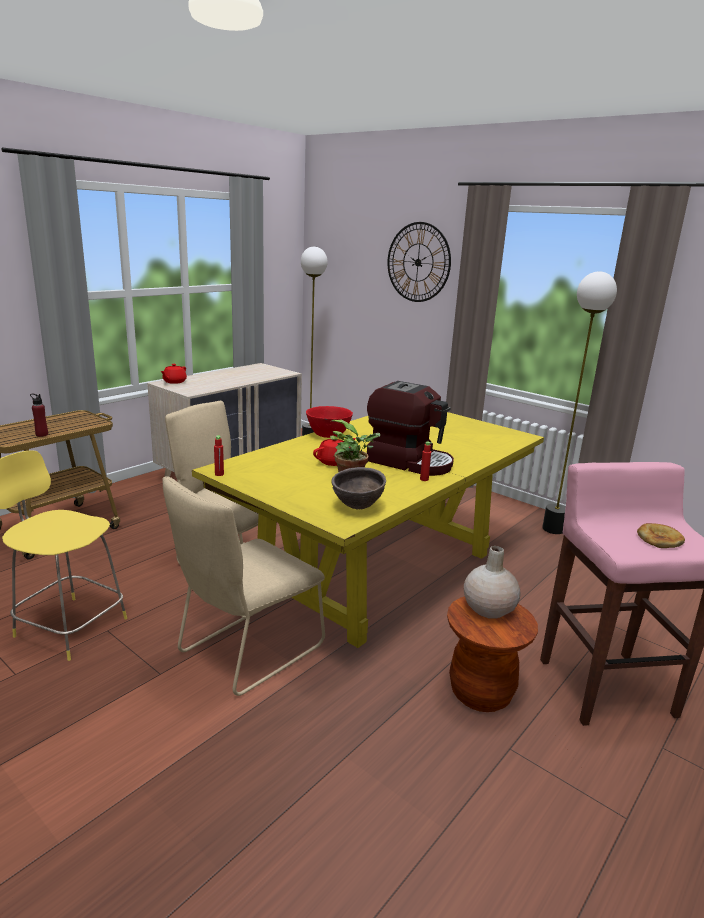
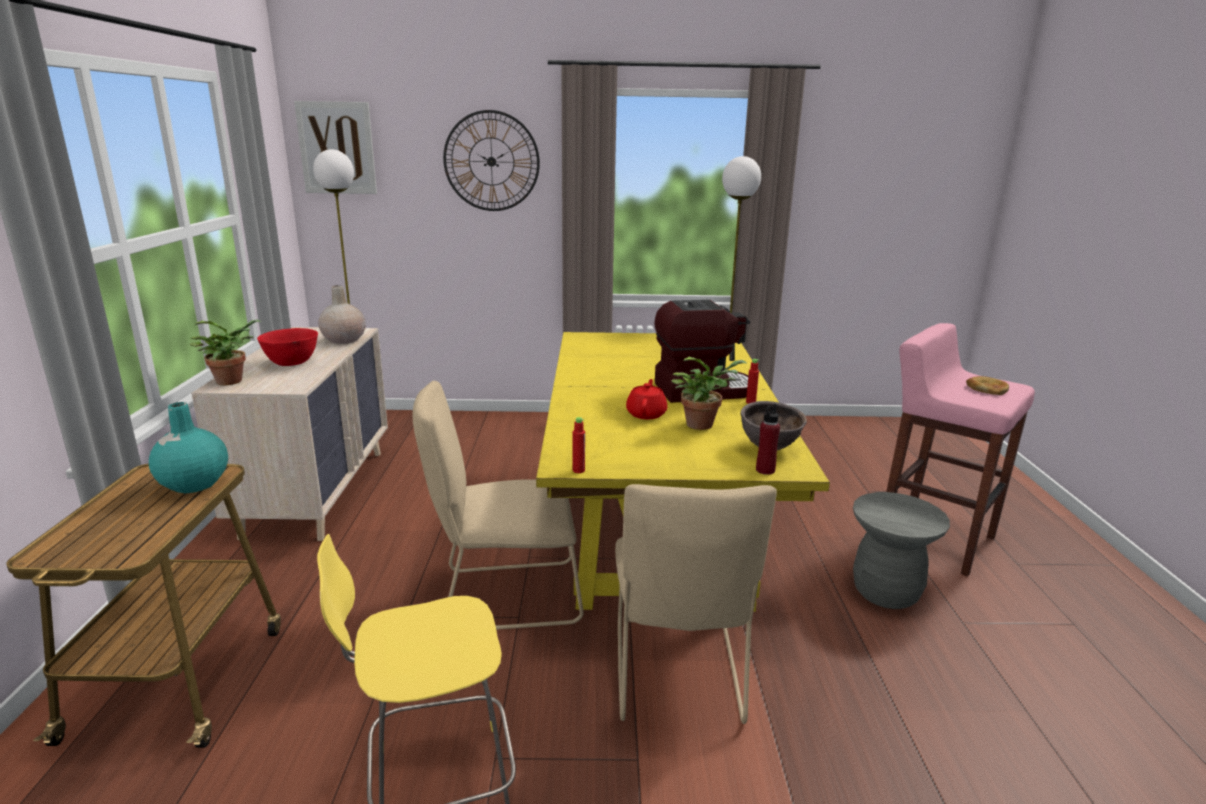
camera: 40 degrees left, 0 degrees up
(42, 434) = (165, 522): red bottle -> red bottle (765, 470)
(81, 423) = (194, 483): none -> turquoise vase
(174, 382) = (233, 380): red teapot -> potted plant
(328, 246) = (337, 148): none -> picture
(328, 435) = (575, 389): red bowl -> red bowl (292, 363)
(480, 693) = (886, 592): brown stool -> grey stool
(488, 609) = (885, 506): beige vase -> beige vase (343, 340)

